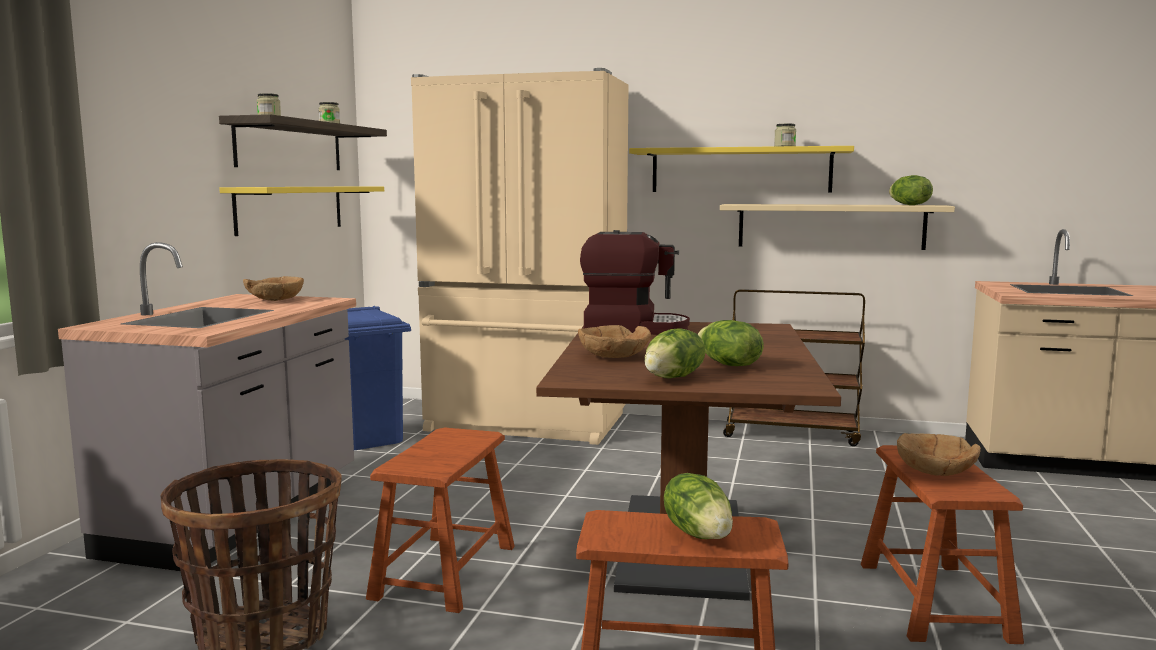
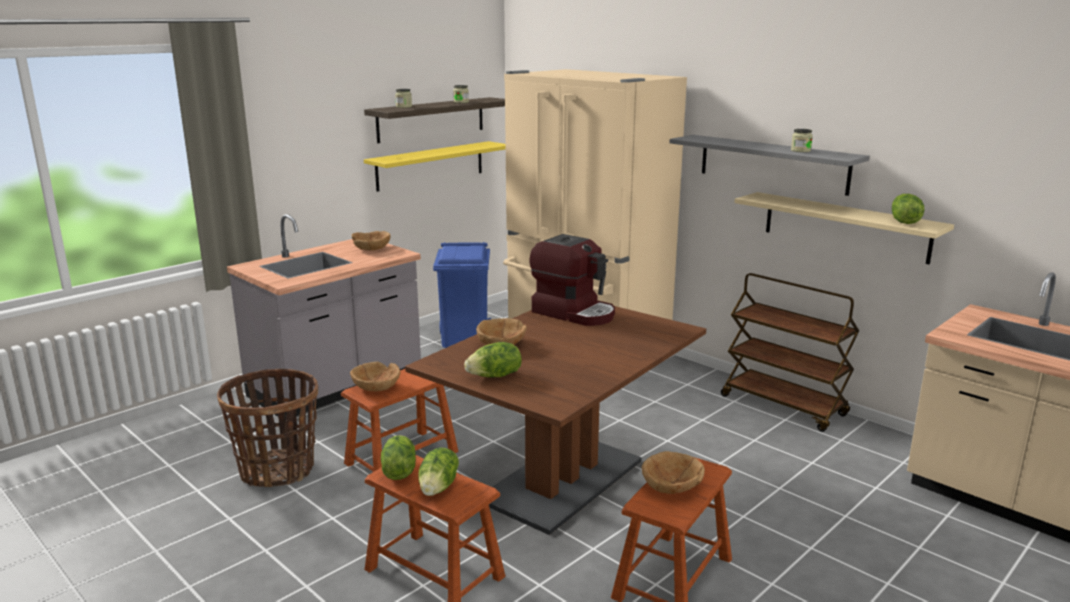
camera: 30 degrees right, 10 degrees up
(418, 459) = (375, 387): none -> brown bowl
(728, 364) = (556, 370): lettuce -> lettuce (398, 471)
(740, 170) = (772, 164): yellow shelf -> grey shelf

